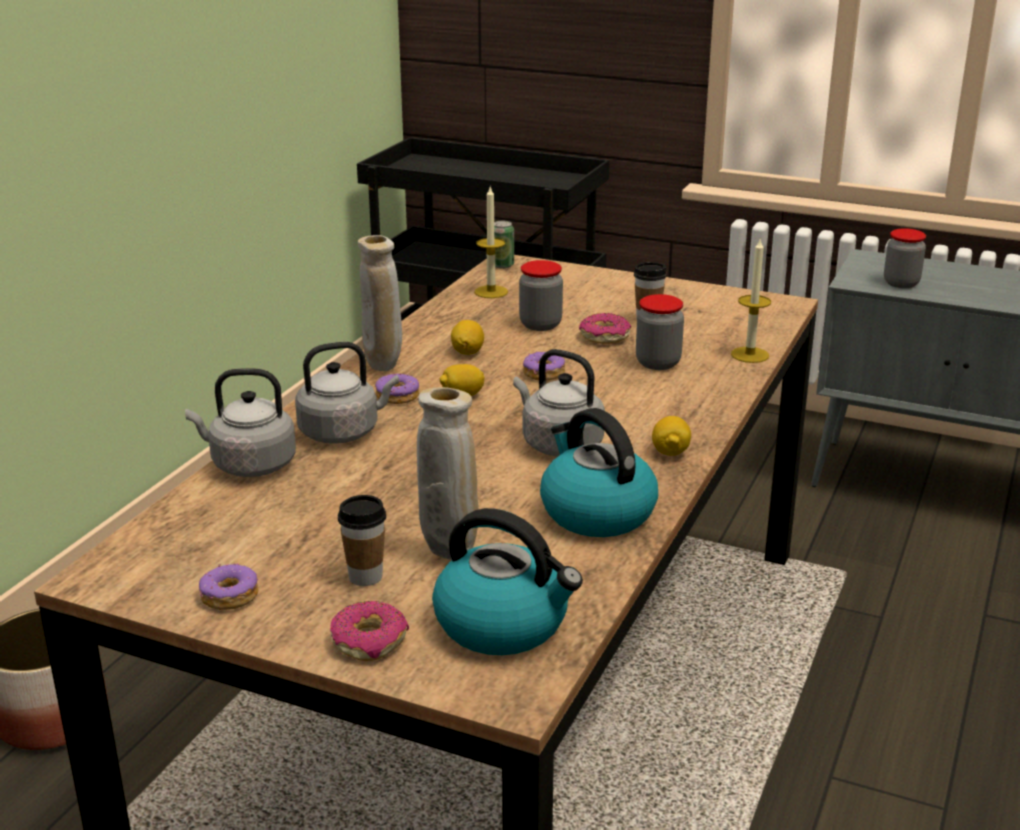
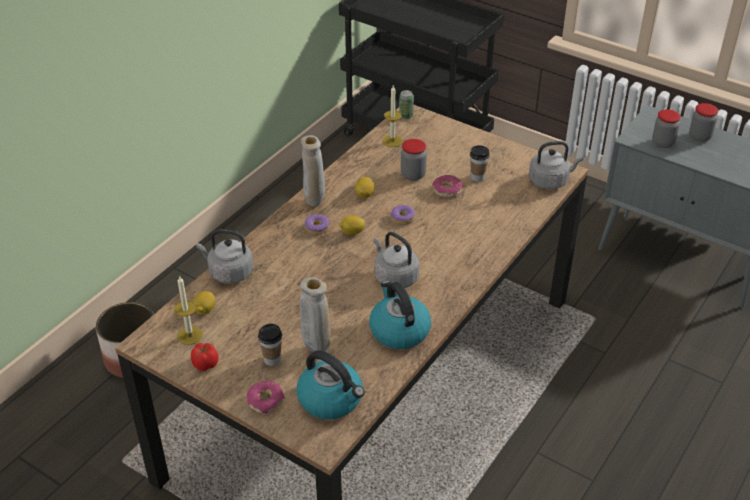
camera: 10 degrees right, 15 degrees up
(229, 596) = (205, 363): donut -> tomato
(343, 432) = (282, 253): grey kettle -> grey kettle (550, 181)
(658, 363) = (470, 217): jar -> jar (699, 136)
(670, 452) = (452, 291): lemon -> lemon (205, 310)
(750, 355) = (526, 216): candle -> candle (189, 335)

